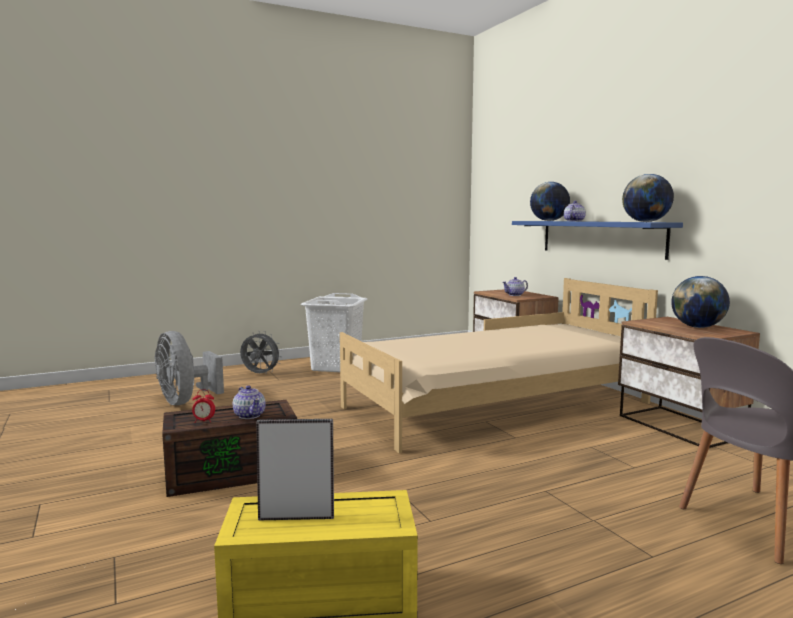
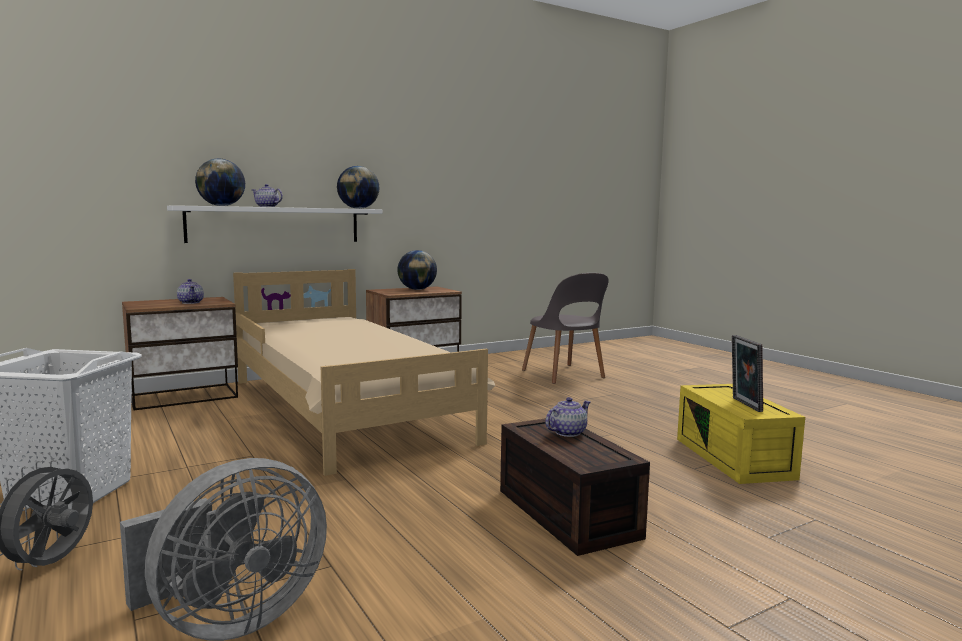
camera: 95 degrees left, 0 degrees up
(203, 421) = (599, 449): alarm clock -> none
(600, 238) = (275, 225): blue shelf -> white shelf

